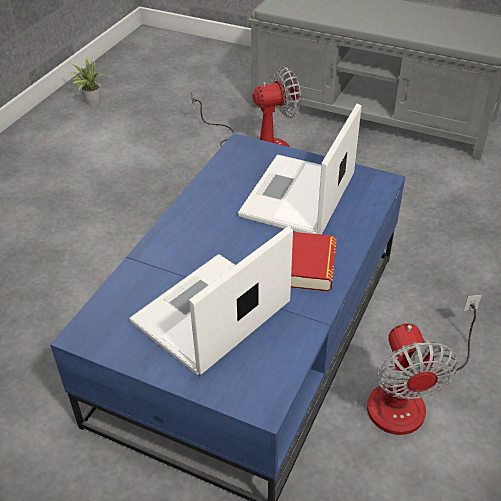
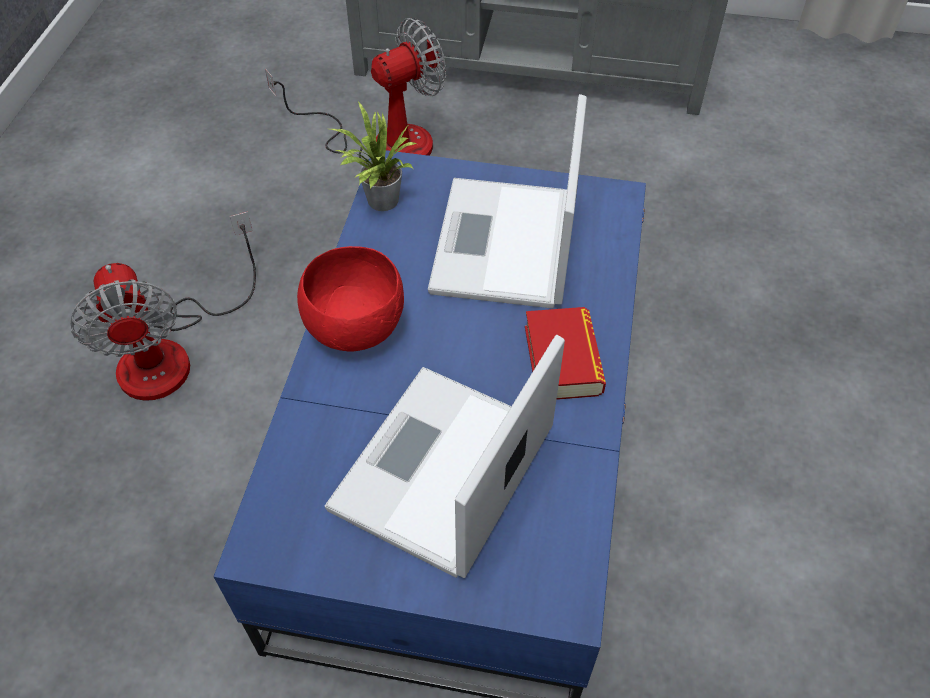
camera: 15 degrees left, 10 degrees up
(91, 102) = (100, 103): potted plant -> potted plant (379, 202)
(186, 227) = (357, 326): none -> red bowl
(409, 396) = (703, 496): fan -> fan (173, 351)

